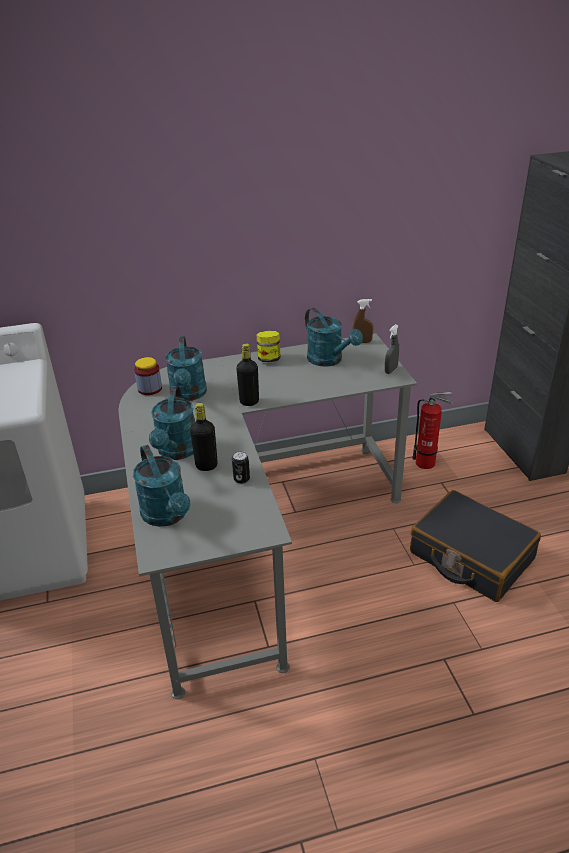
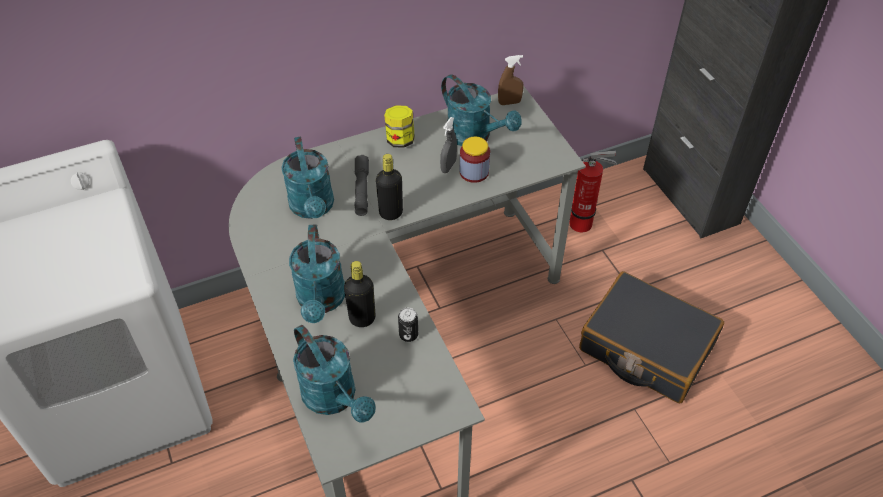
camera: 10 degrees left, 15 degrees up
(150, 389) = (261, 202): jar -> jar (474, 172)
(230, 386) = (361, 190): none -> grey flashlight
(391, 370) = (552, 148): grey spray bottle -> grey spray bottle (448, 166)

